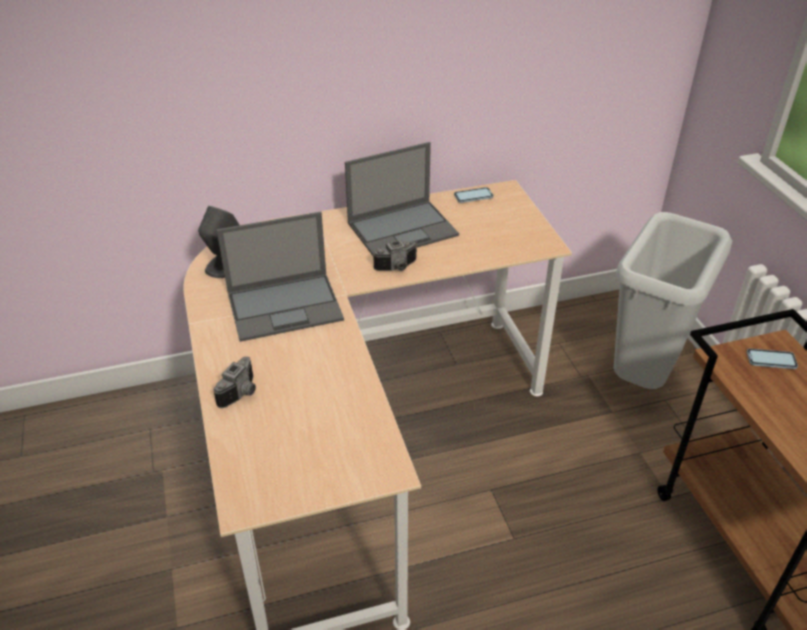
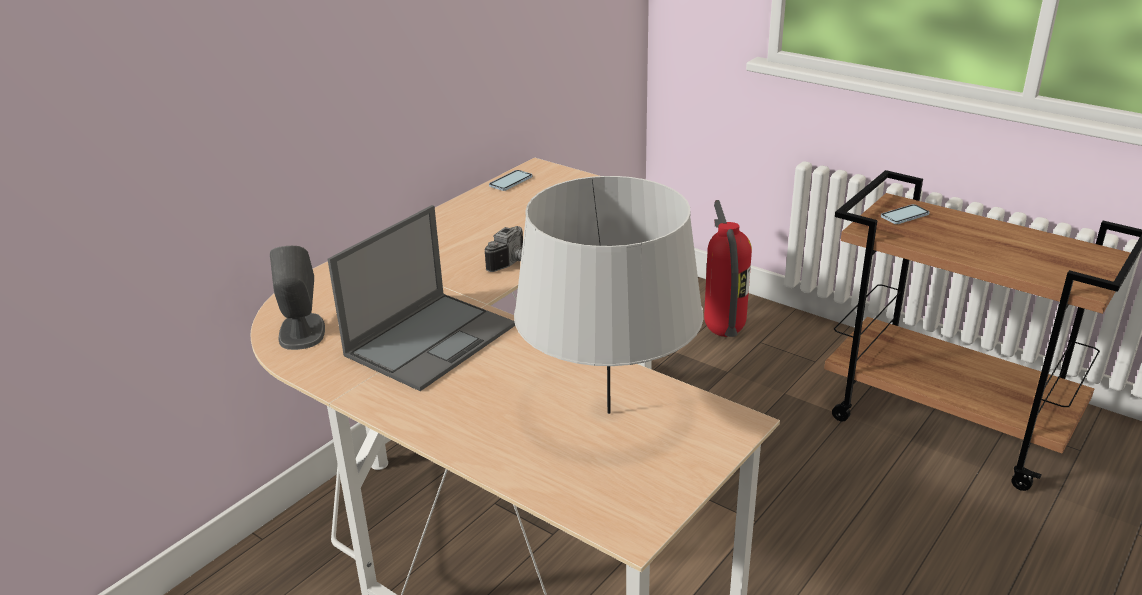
camera: 35 degrees left, 10 degrees down
(242, 393) = (489, 434): camera -> none
(323, 417) = (608, 413): none -> grey table lamp
(403, 229) = (474, 230): laptop -> none
(641, 377) = (722, 333): grey trash can -> fire extinguisher

